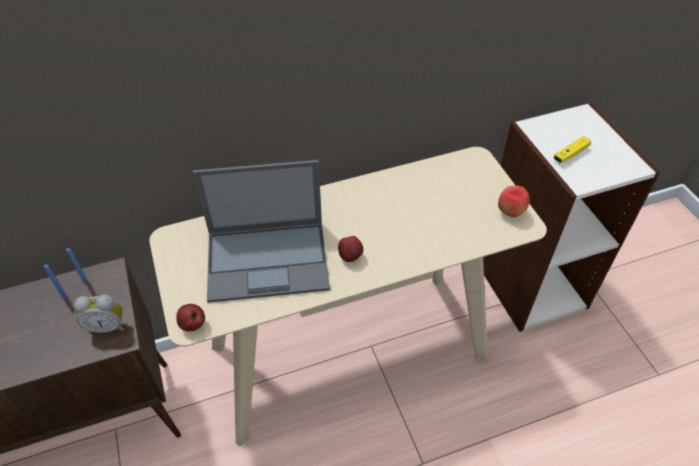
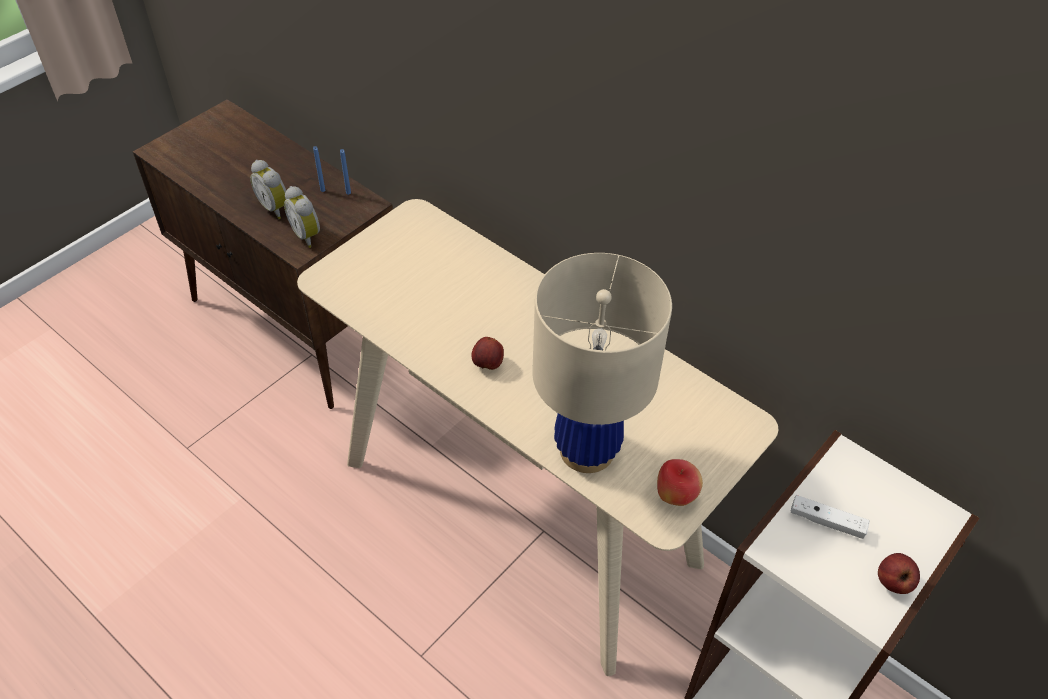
camera: 60 degrees right, 0 degrees up
(52, 338) = (276, 207): none -> alarm clock
(192, 325) = (324, 281): apple -> apple (893, 582)
(269, 260) = (438, 299): laptop -> none
(454, 236) = (587, 450): none -> beige table lamp
(570, 154) = (827, 522): yellow game controller -> white game controller

